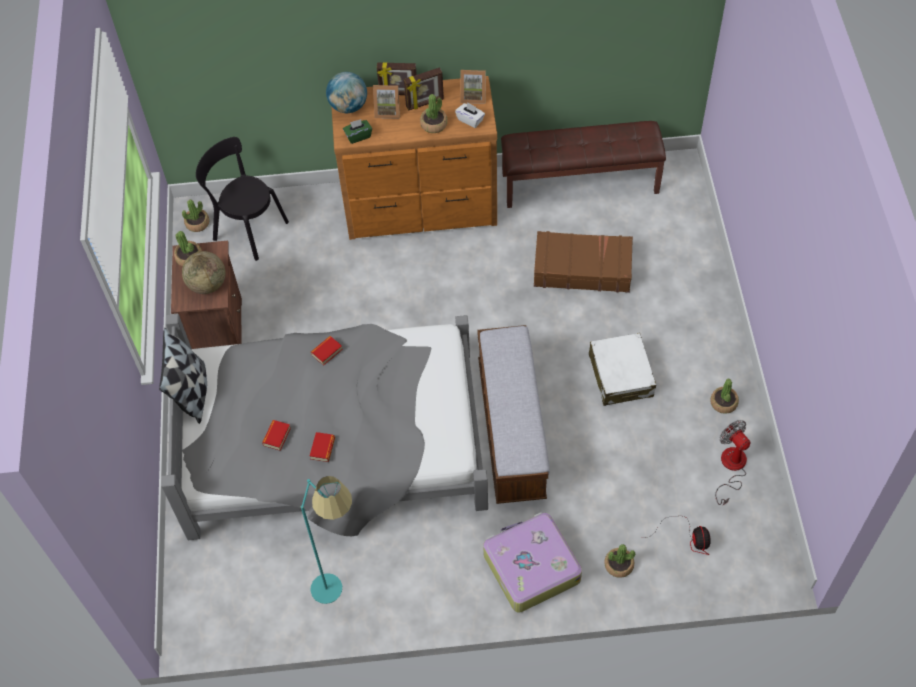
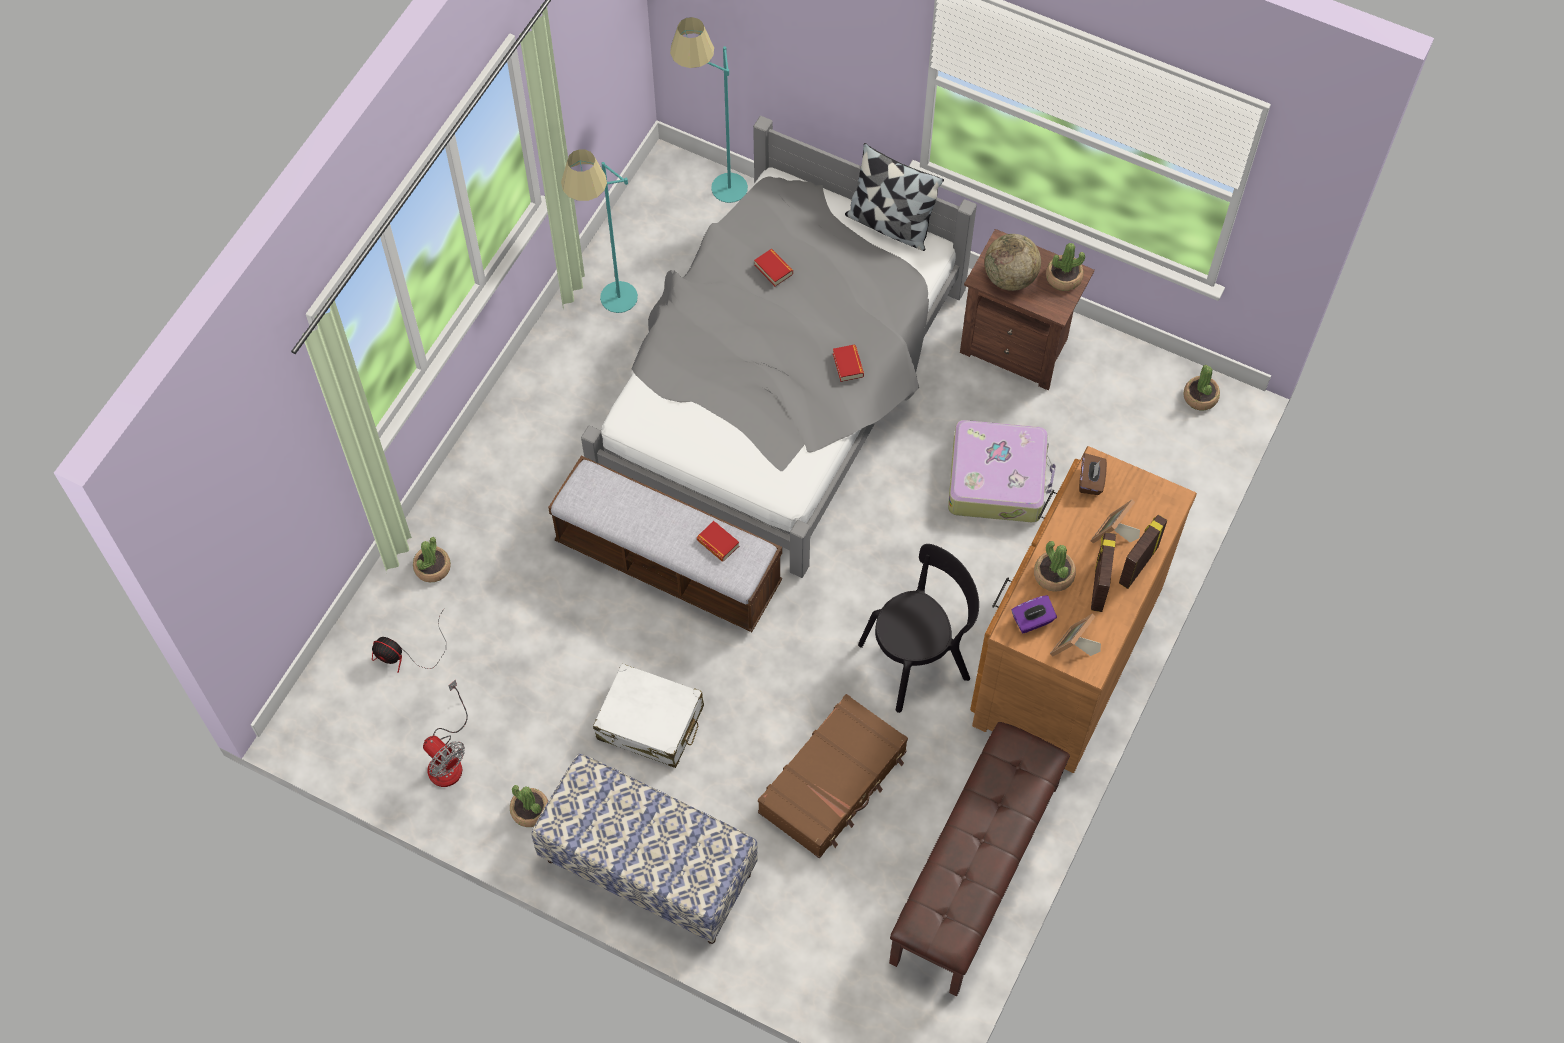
camera: 120 degrees right, 5 degrees up
(193, 582) = (714, 193): none -> turquoise floor lamp
(248, 229) = (1155, 445): black chair -> black chair (919, 658)
(322, 448) = (726, 301): book -> book (718, 543)
(348, 106) = (1151, 496): globe -> none
(358, 136) = (1091, 481): green tissue box -> brown tissue box
(470, 120) = (1032, 621): white tissue box -> purple tissue box
(530, 567) = (497, 485): suitcase -> suitcase (998, 479)
(704, 325) = (648, 867): none -> bench
(731, 467) = (447, 758): fan -> fan turned 45 degrees clockwise

